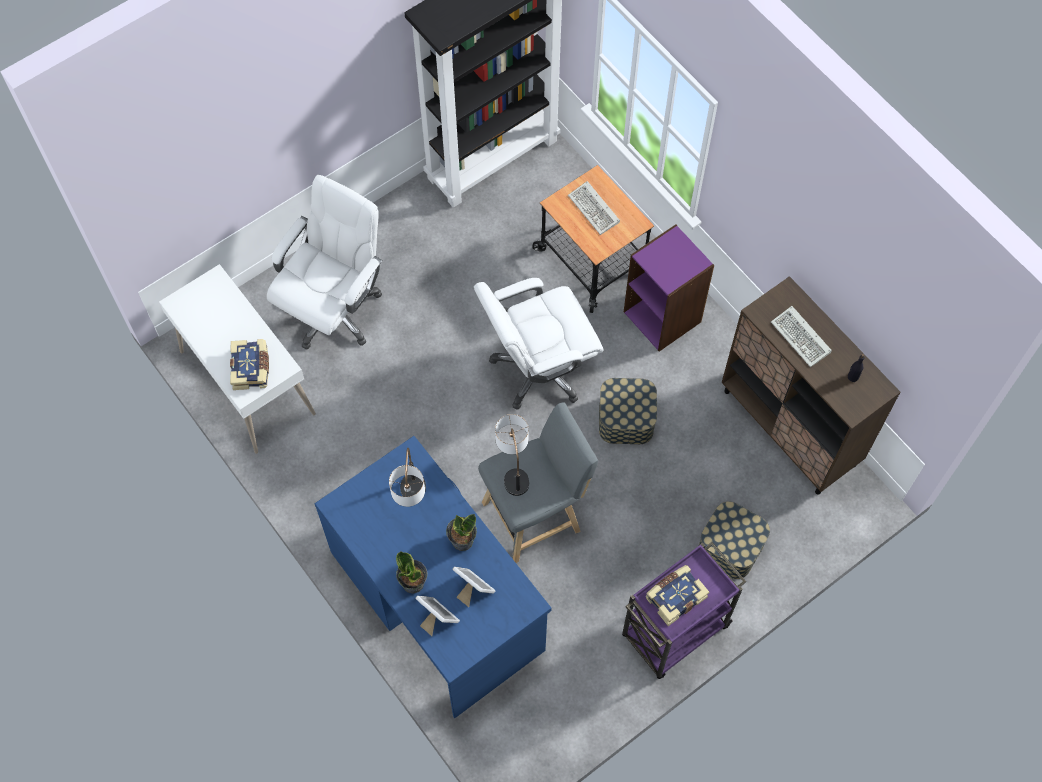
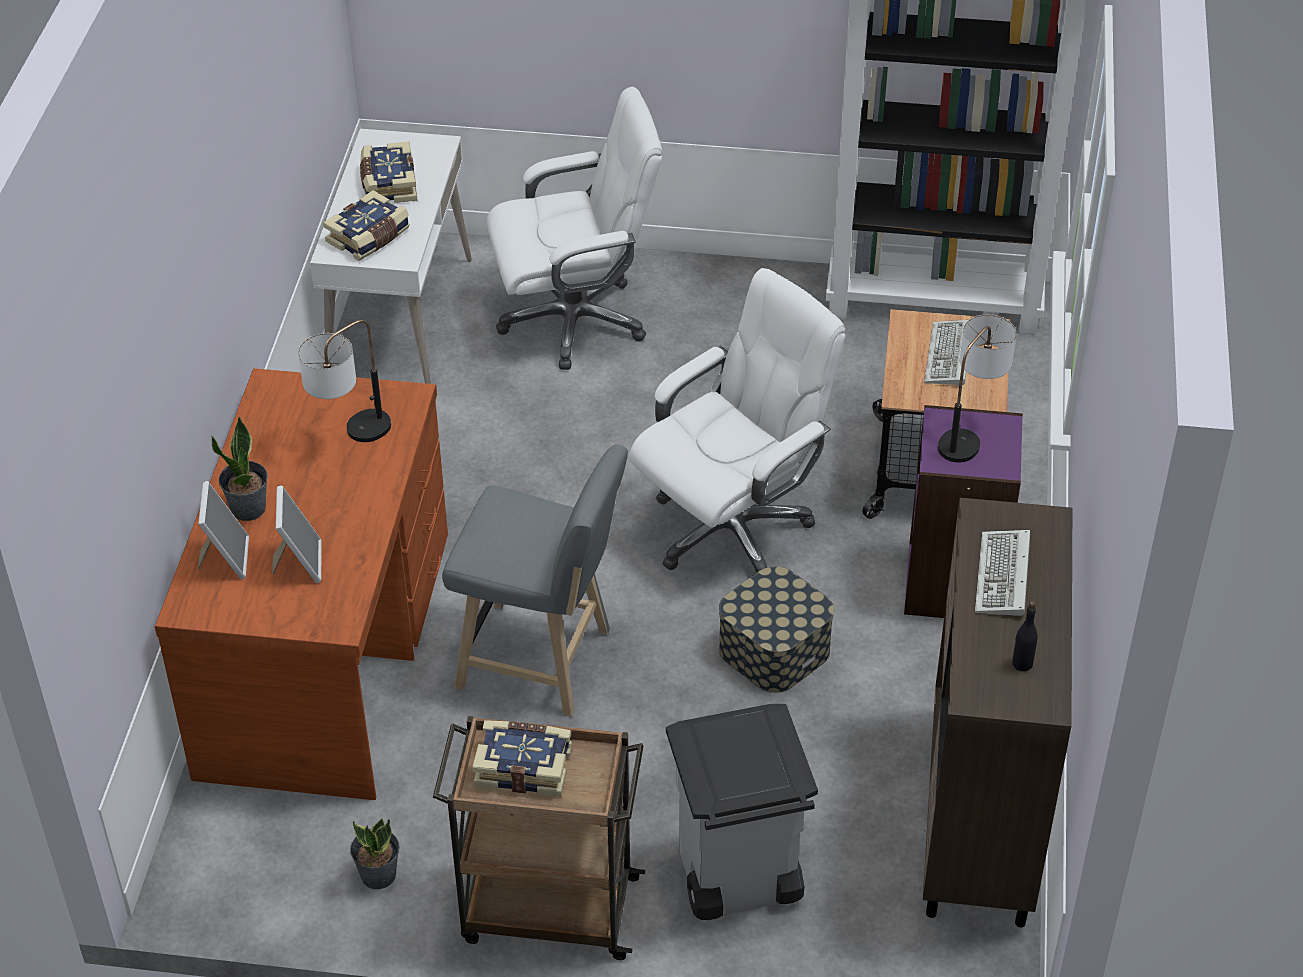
camera: 45 degrees right, 20 degrees down
(219, 326) = (388, 184): none -> book
(437, 599) = (327, 655): blue desk -> brown desk
(462, 540) = (352, 510): potted plant -> potted plant (378, 874)
(514, 469) = (515, 514): table lamp -> table lamp (969, 434)
(539, 369) = (731, 528): white office chair -> white office chair turned 120 degrees clockwise
(673, 632) = (547, 909): purple cart -> brown cart
(730, 547) = (736, 879): storage box -> grey trash can

